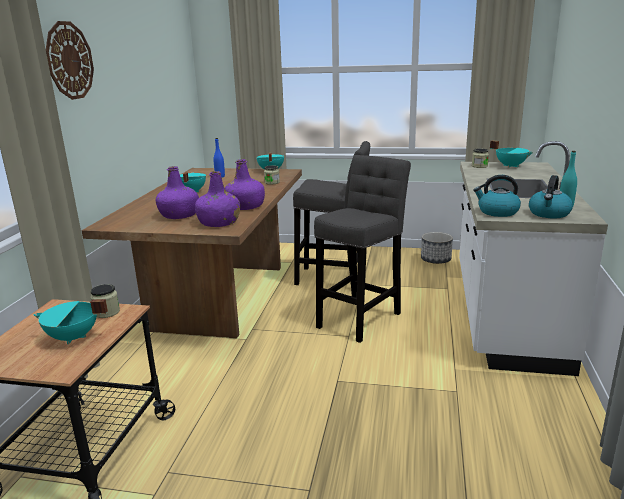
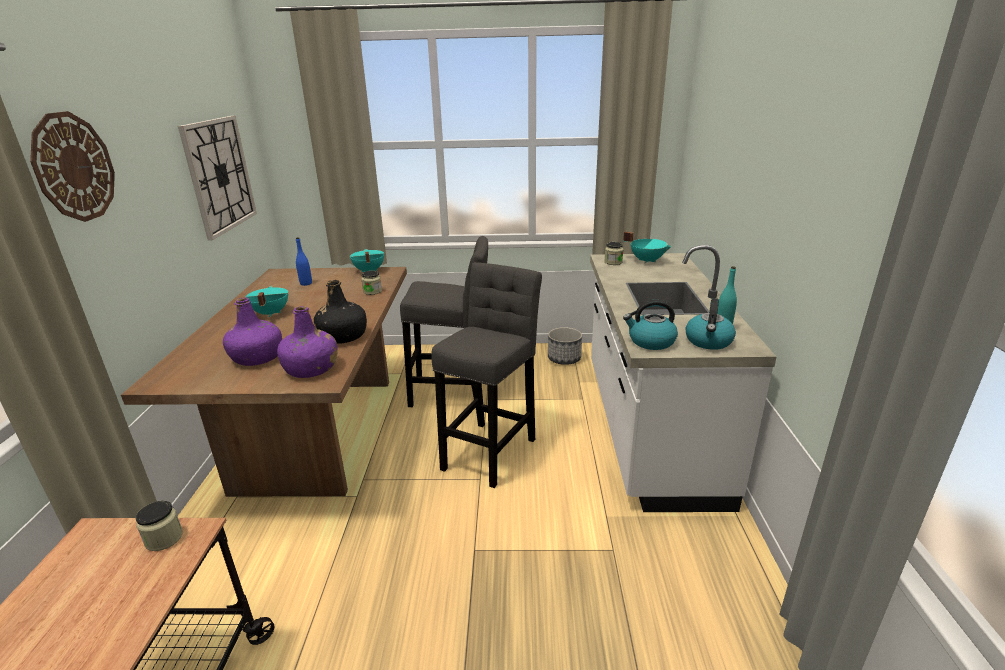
camera: 10 degrees left, 5 degrees up
(73, 338) = (114, 598): turquoise cooking pot -> none
(162, 86) = (219, 175): none -> wall clock
(245, 206) = (343, 336): purple bottle -> black bottle

